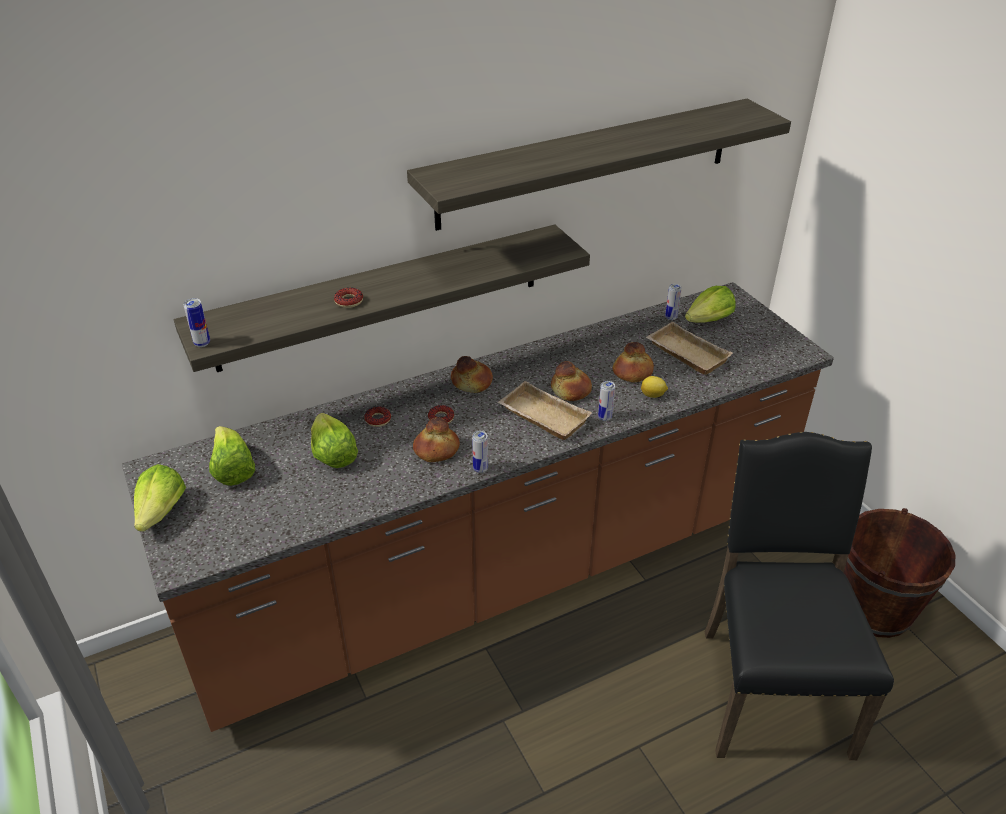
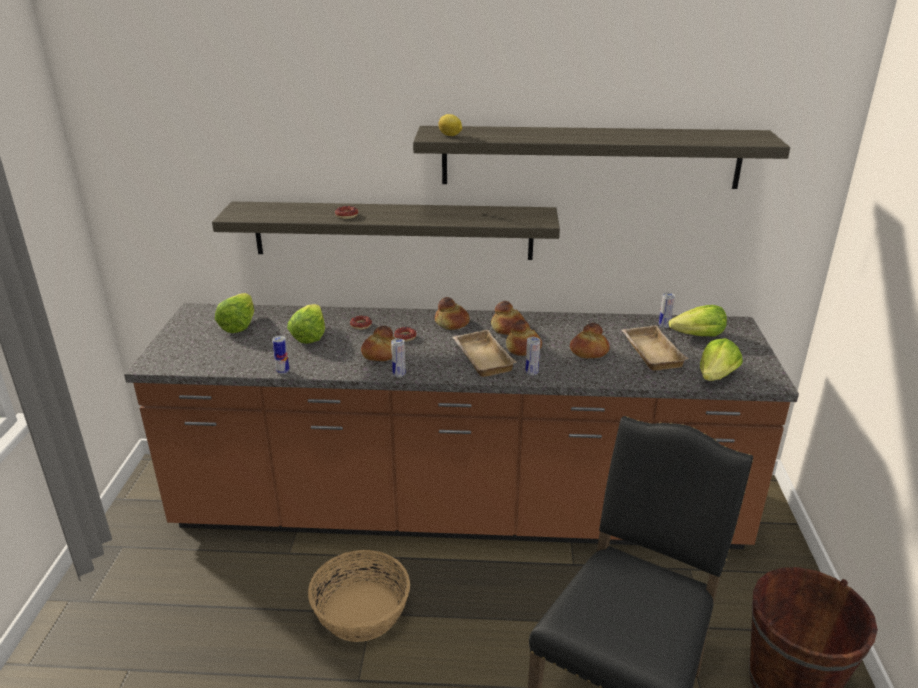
camera: 30 degrees right, 10 degrees down
(162, 512) = (174, 333): lettuce -> lettuce (716, 376)
(202, 343) = (229, 215): can -> can (283, 371)
(493, 724) = (361, 612): none -> basket
(533, 369) = (508, 328): none -> bread
(653, 395) = (589, 371): lemon -> lemon (450, 135)

